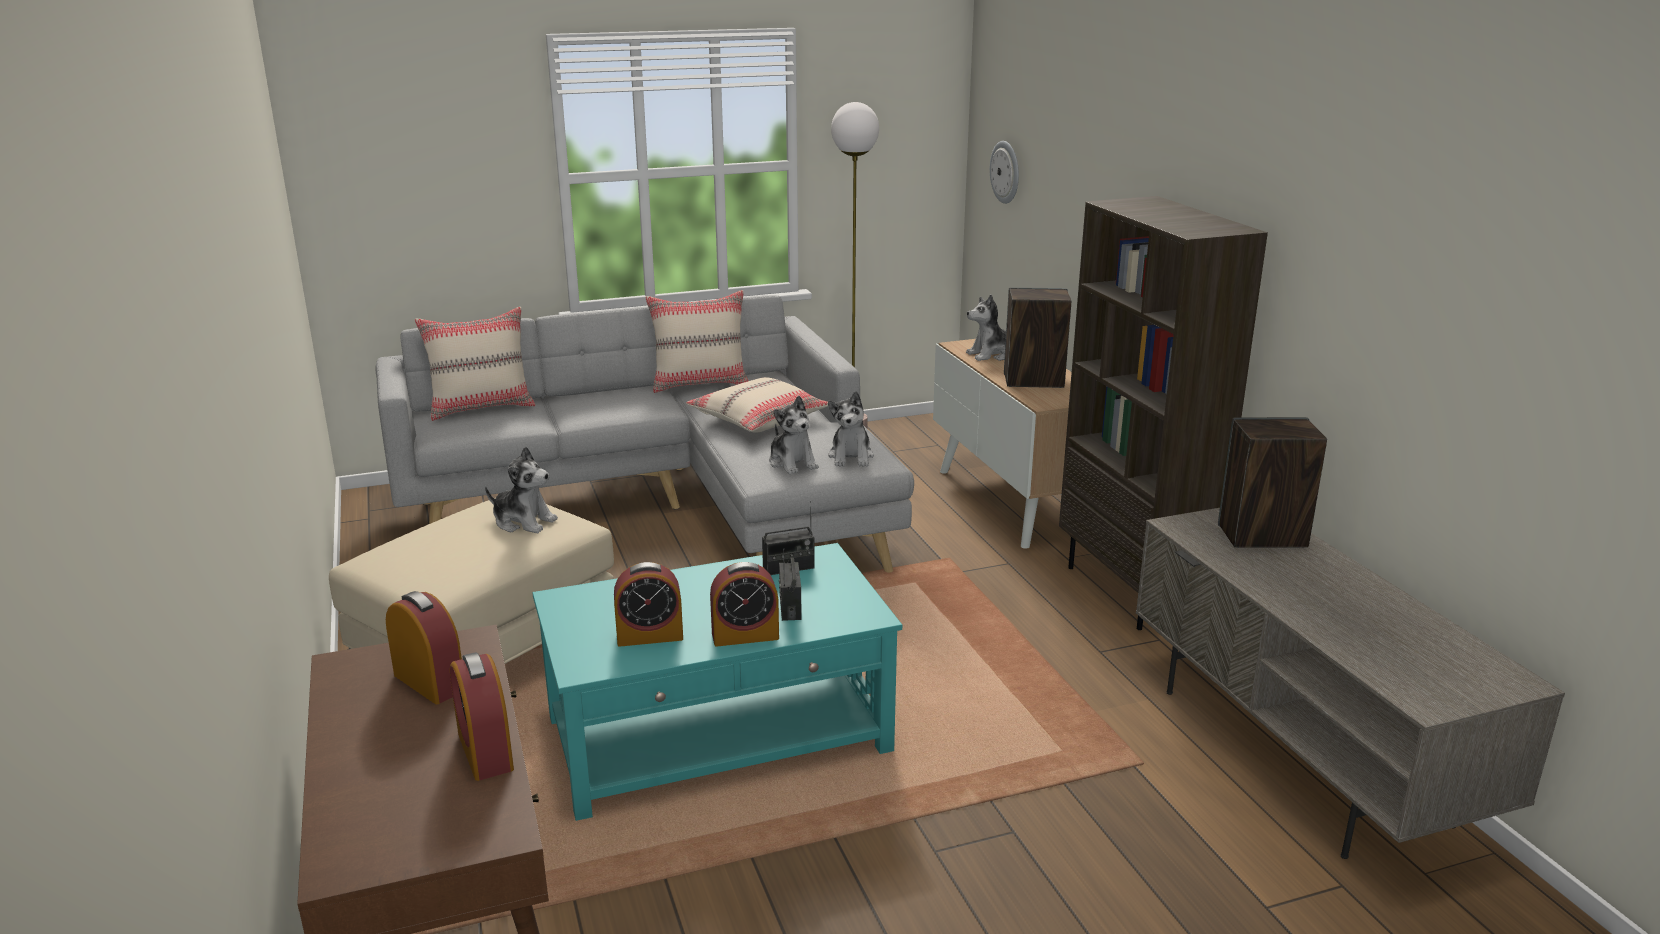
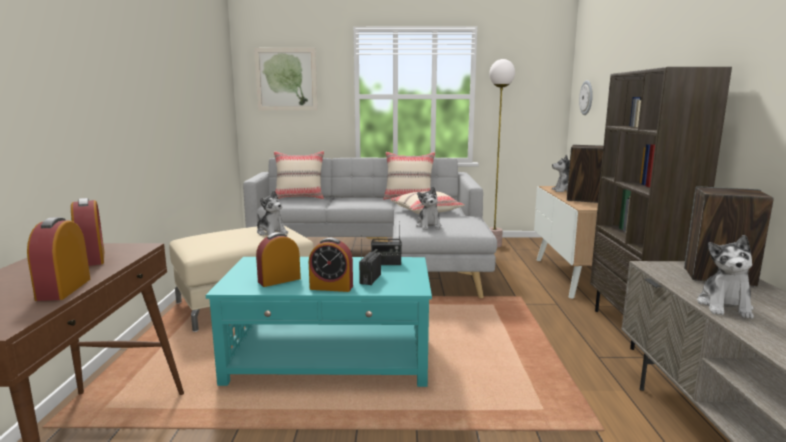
camera: 20 degrees right, 10 degrees down
(406, 152) = (286, 79): none -> picture
(650, 636) = (279, 280): alarm clock -> alarm clock turned 135 degrees clockwise
(851, 457) = (463, 227): plush toy -> plush toy (725, 306)

